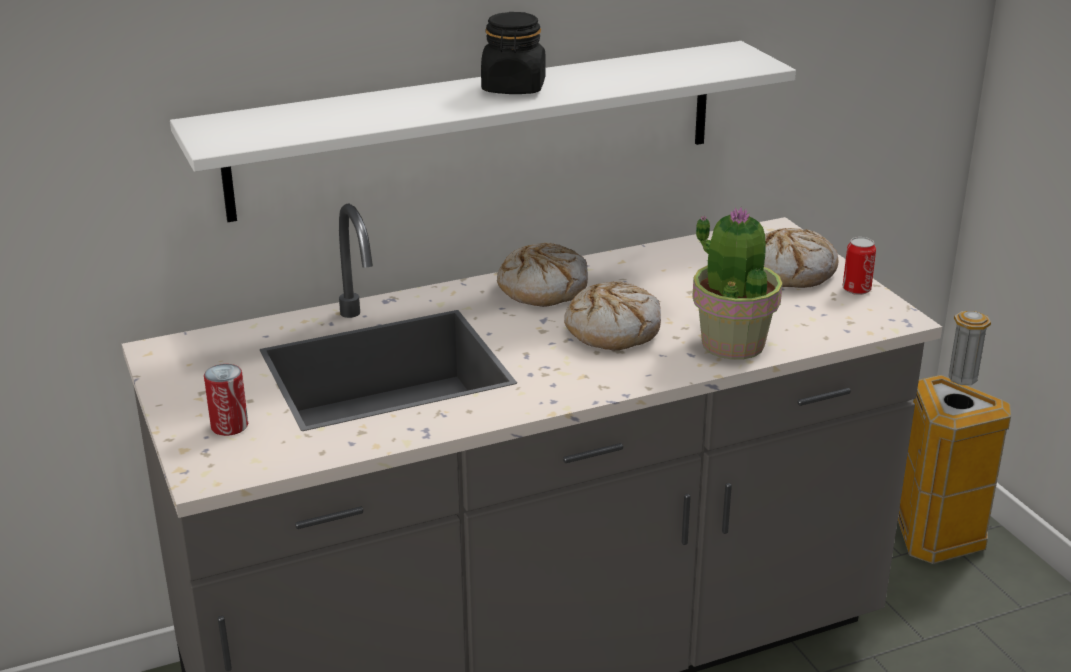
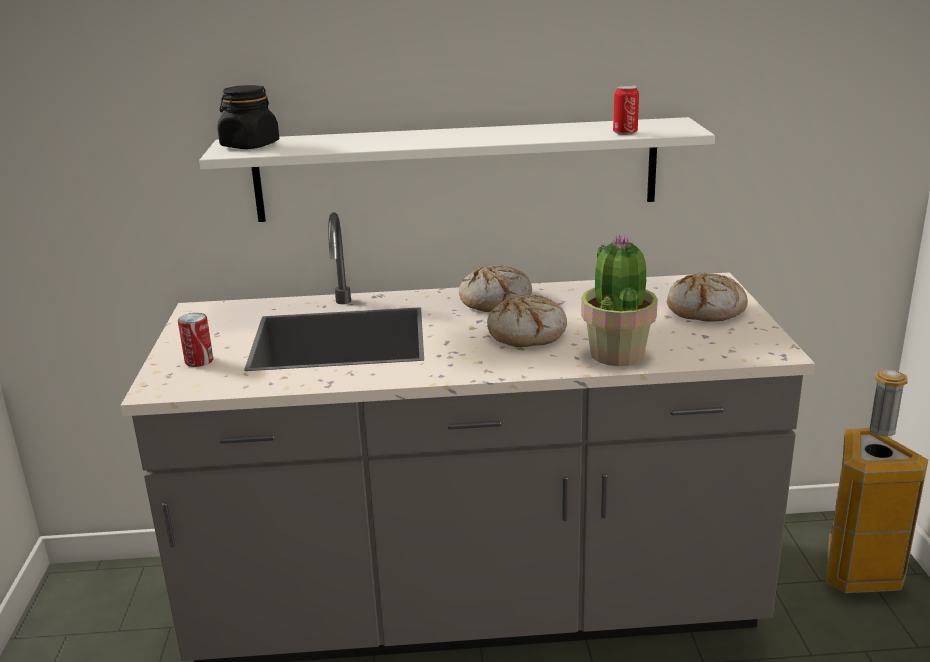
camera: 20 degrees right, 5 degrees down
(514, 88) = (473, 134): black jar -> black jar (250, 145)
(856, 289) = (754, 328): can -> can (625, 132)

